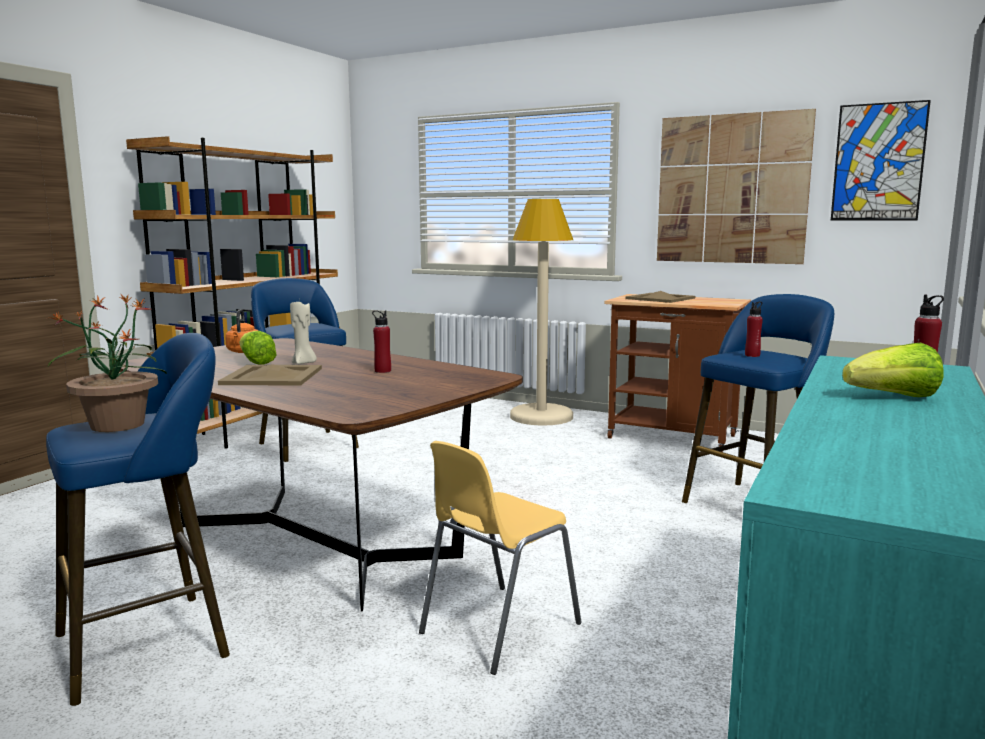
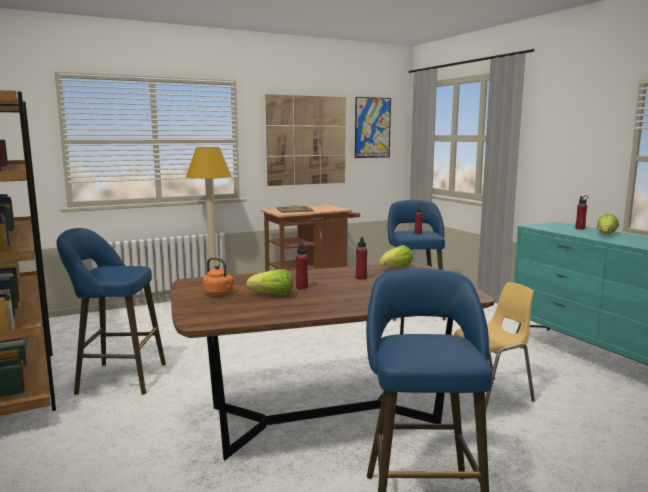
camera: 55 degrees left, 0 degrees up
(117, 425) = (427, 345): potted plant -> none
(271, 376) = (336, 298): beige tray -> none
(303, 363) = (301, 287): beige candle -> red bottle
(465, 373) = (396, 268): none -> lettuce
(497, 628) = (488, 396): yellow chair -> yellow chair turned 105 degrees counterclockwise

